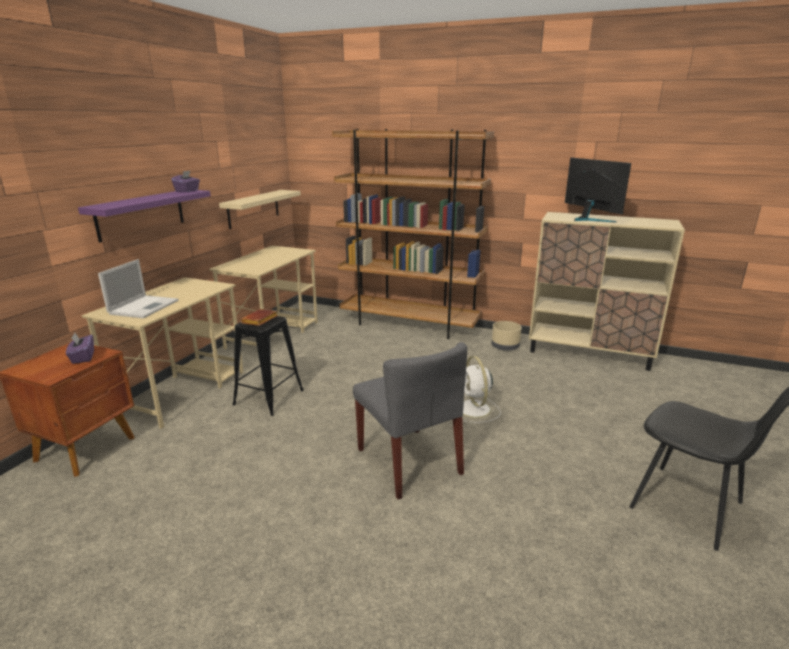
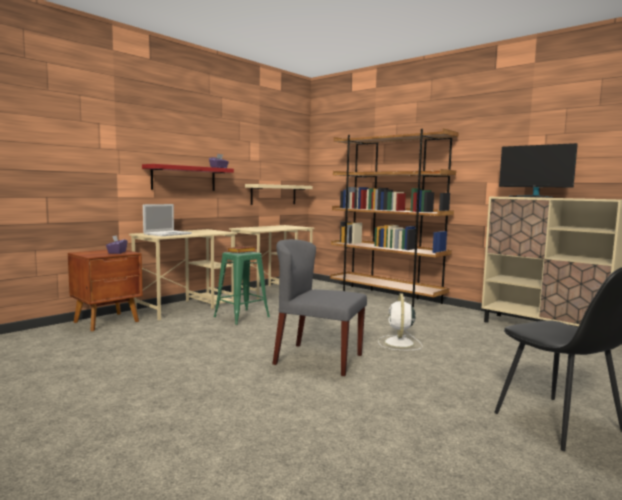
camera: 20 degrees right, 15 degrees down
(141, 214) = (184, 178): purple shelf -> red shelf
(269, 397) = (241, 317): black stool -> green stool
(409, 461) = (318, 359): grey chair -> grey chair turned 120 degrees clockwise
(505, 346) = (462, 316): beige planter -> none
(588, 219) = (534, 197): monitor -> monitor turned 135 degrees clockwise

